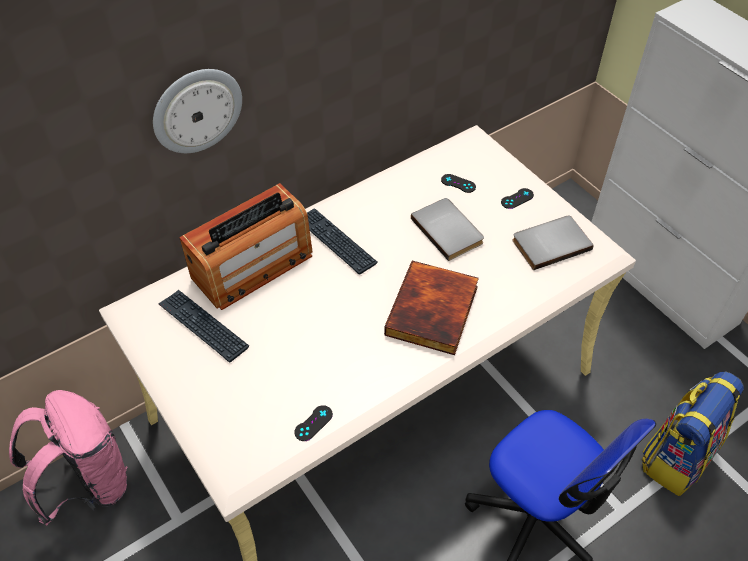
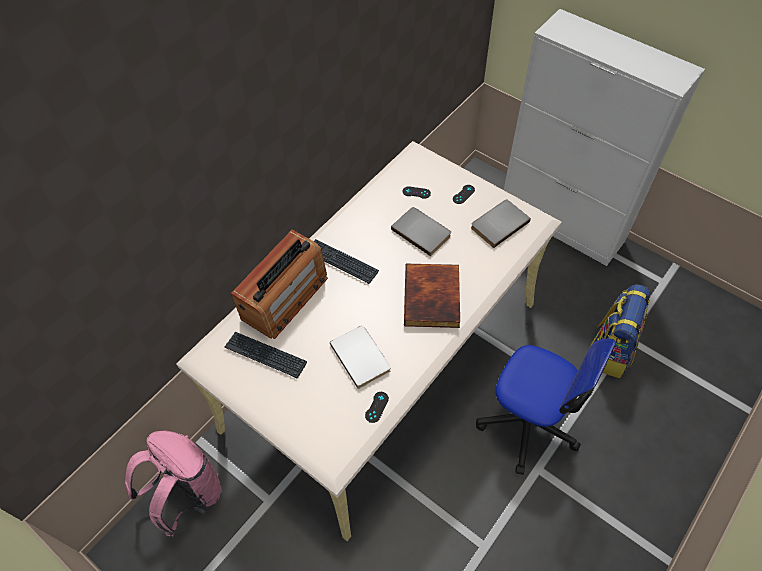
camera: 15 degrees left, 5 degrees up
(197, 110) = (226, 193): wall clock -> none
(318, 358) = (362, 357): none -> white book

